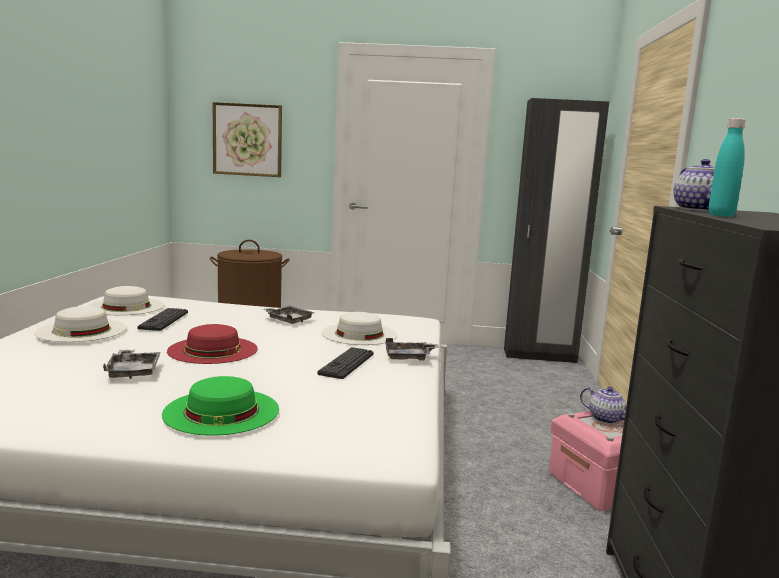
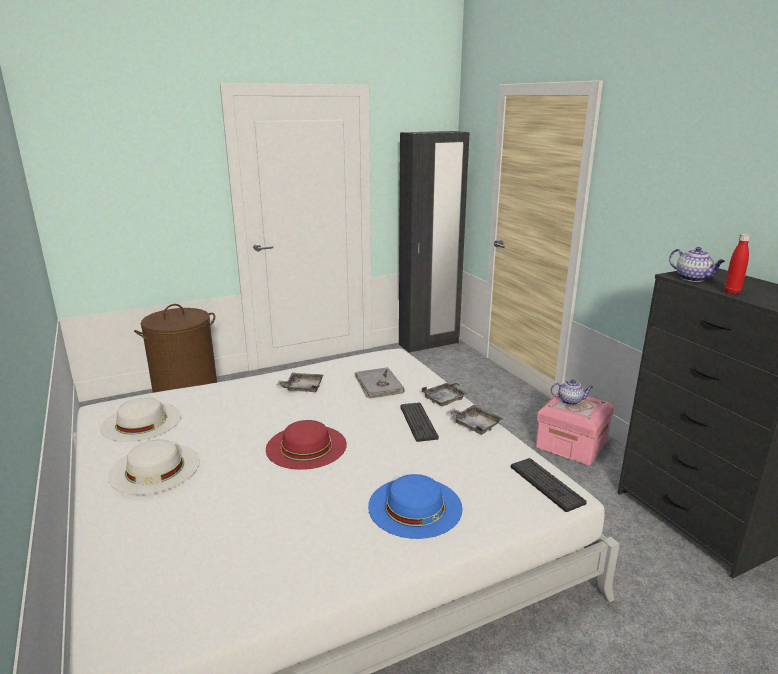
camera: 30 degrees left, 10 degrees up
(133, 371) = (285, 496): grey tray -> grey tray (474, 425)
(164, 320) = (207, 427): keyboard -> keyboard (546, 484)
(221, 411) = (415, 506): green hat -> blue hat
(247, 140) = (133, 195): picture -> none
(359, 334) = (378, 385): white hat -> grey book
(721, 215) = (732, 292): turquoise bottle -> red bottle

